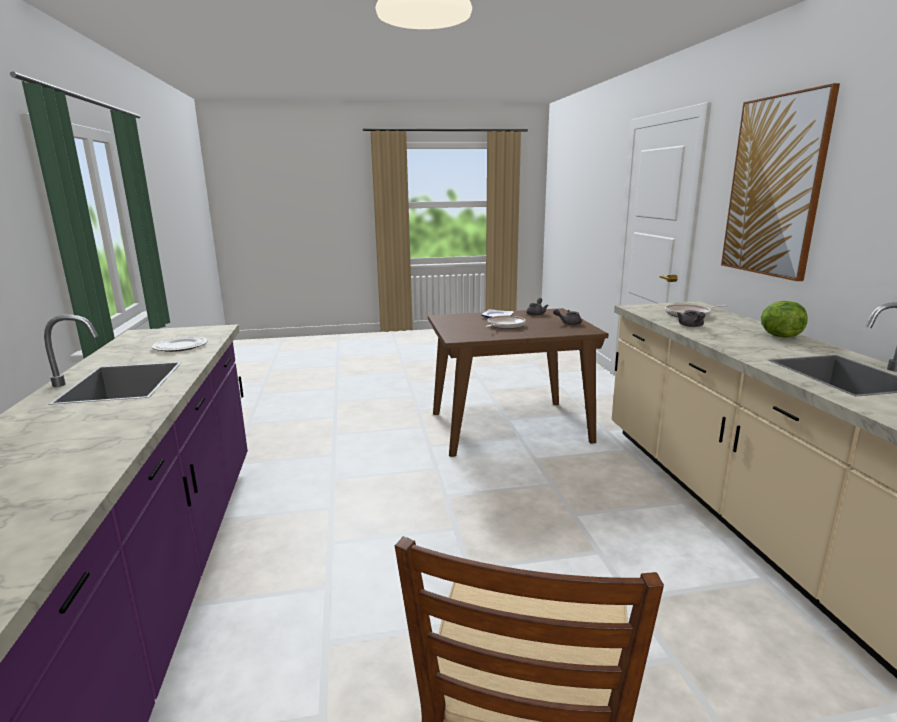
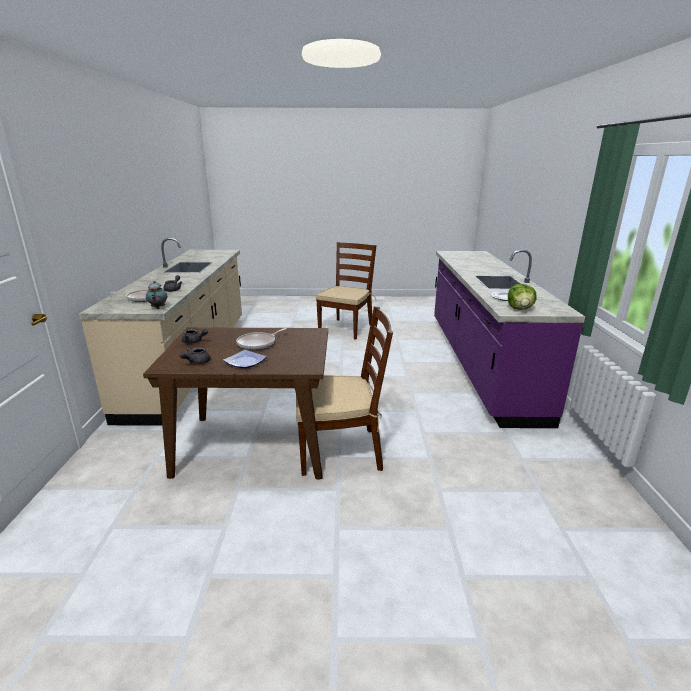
camera: 170 degrees left, 5 degrees up
(423, 431) = (340, 450): none -> brown chair
(635, 308) = (158, 308): none -> teapot
(775, 187) = (86, 198): picture -> none
(779, 336) = (150, 281): lettuce -> lettuce (520, 309)

